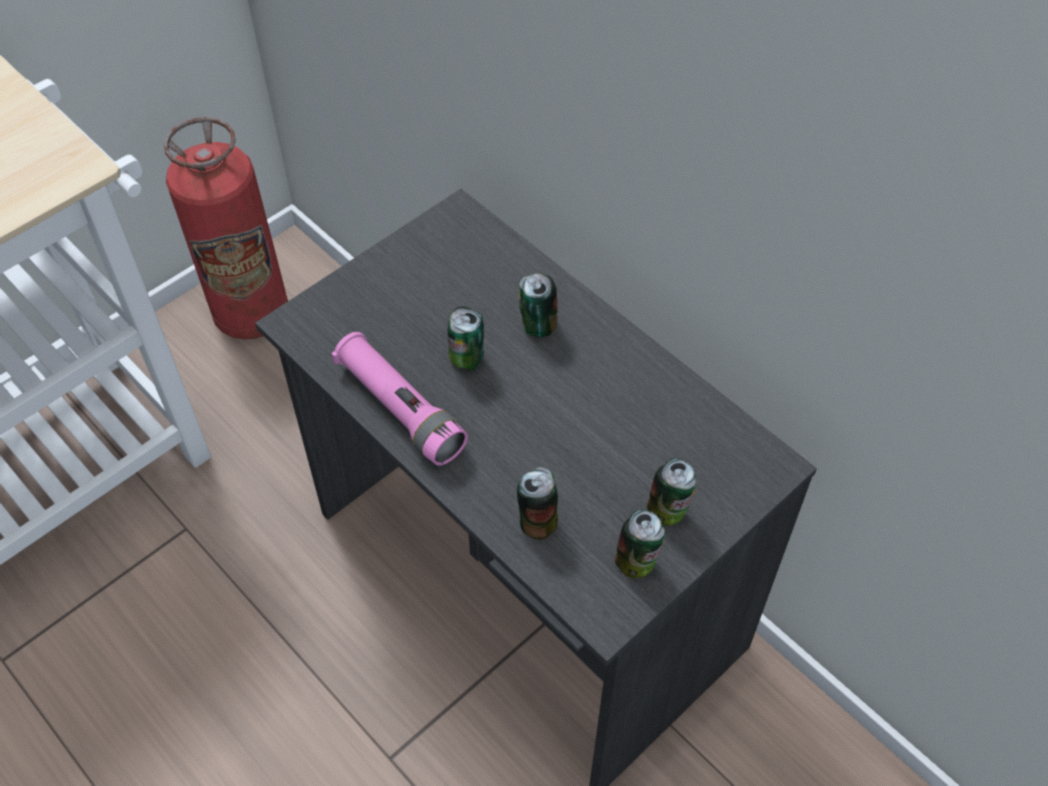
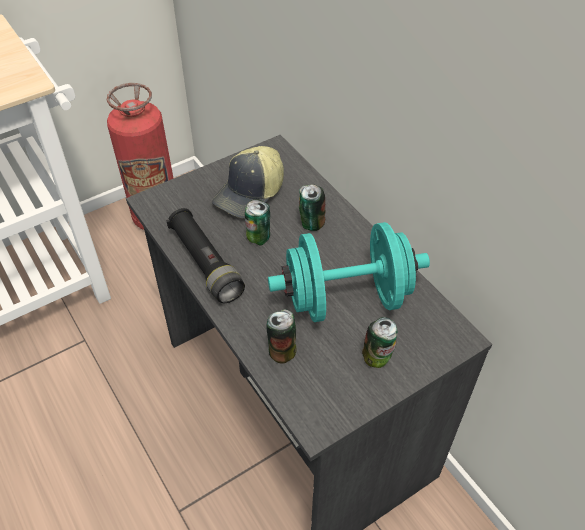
camera: 10 degrees right, 5 degrees down
(400, 409) = (205, 264): pink flashlight -> black flashlight
(439, 291) = (250, 193): none -> cap
(610, 432) = (346, 299): none -> turquoise dumbbell
(637, 562) = (348, 390): can -> none

